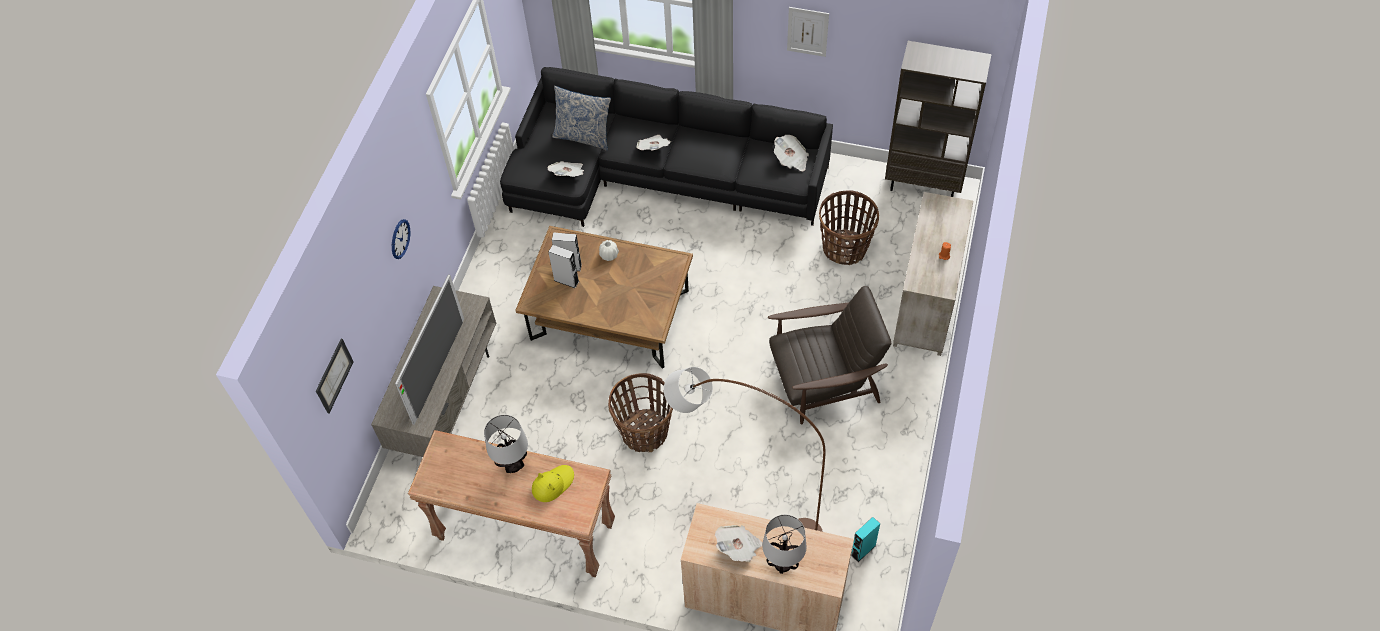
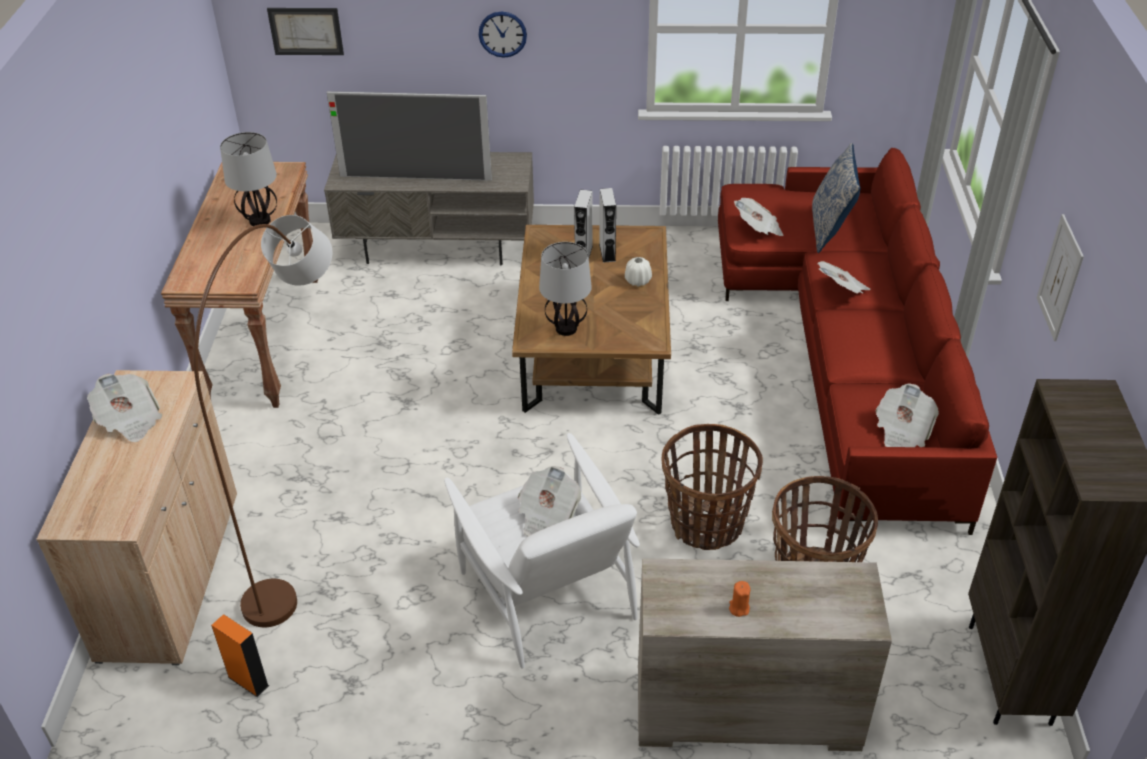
camera: 75 degrees right, 15 degrees down
(552, 484) = (234, 253): yellow hat -> none
(644, 432) = (419, 412): basket -> basket (706, 524)
(658, 175) = (847, 351): black sofa -> red sofa
(783, 564) = (99, 468): table lamp -> table lamp (565, 329)
(813, 349) = (547, 515): none -> newspaper
(824, 380) = (546, 589): brown armchair -> white armchair
(863, 550) = (248, 681): turquoise speaker -> orange speaker

